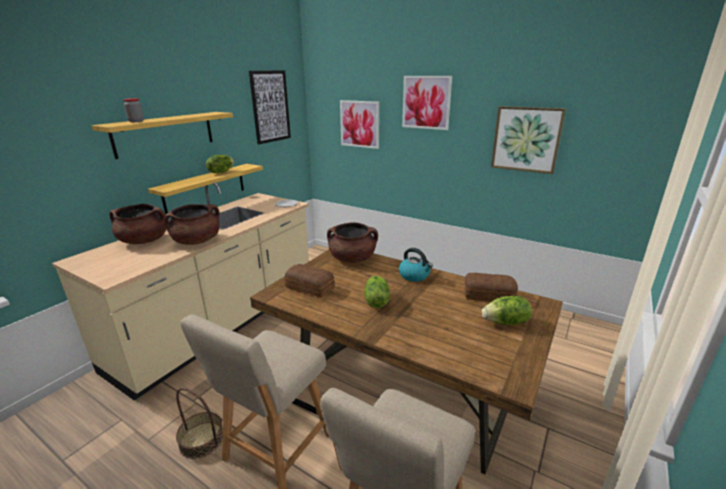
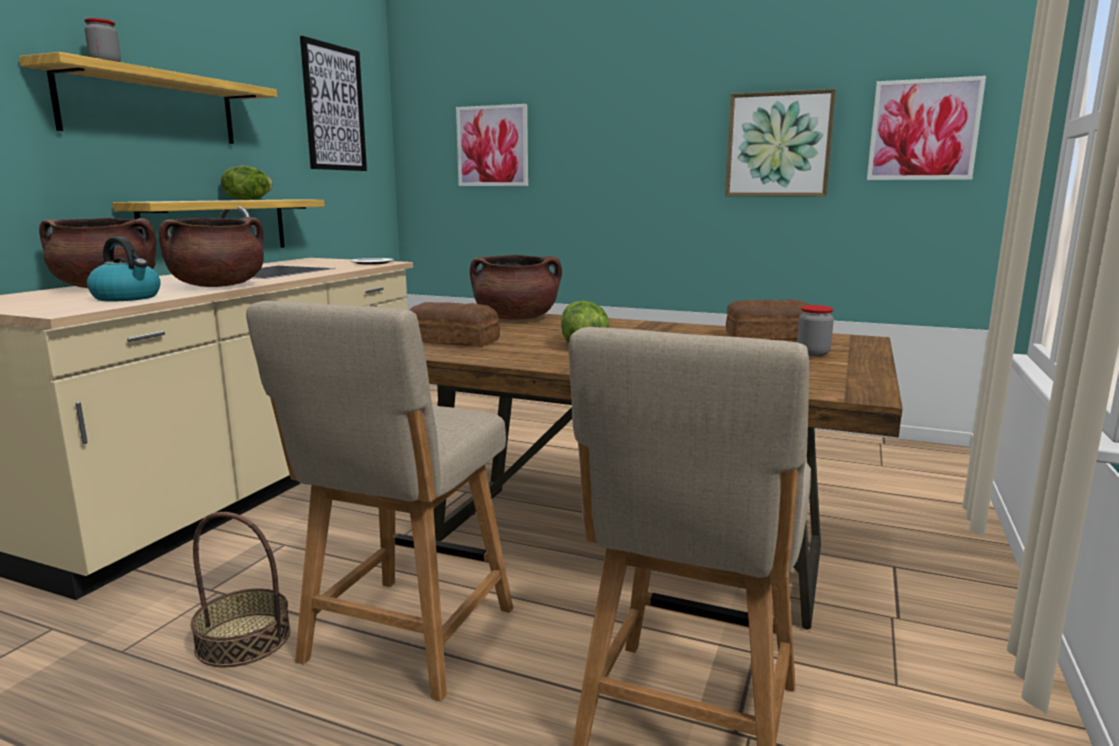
camera: 10 degrees left, 10 degrees down
(414, 275) = (635, 327): kettle -> kettle (127, 298)
(426, 102) = (609, 99): picture -> picture (923, 130)
(506, 322) = (813, 353): lettuce -> jar

